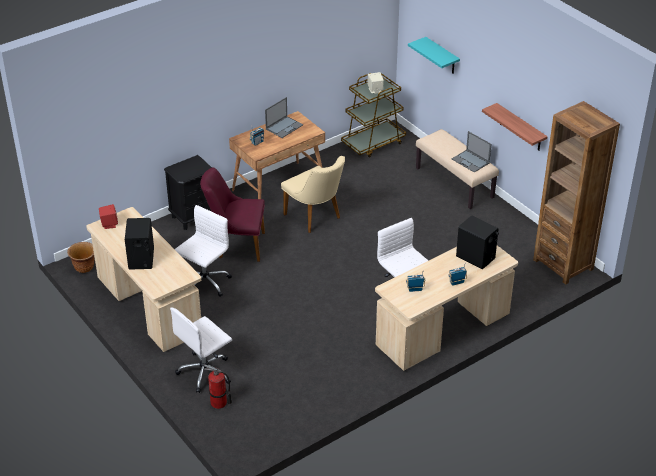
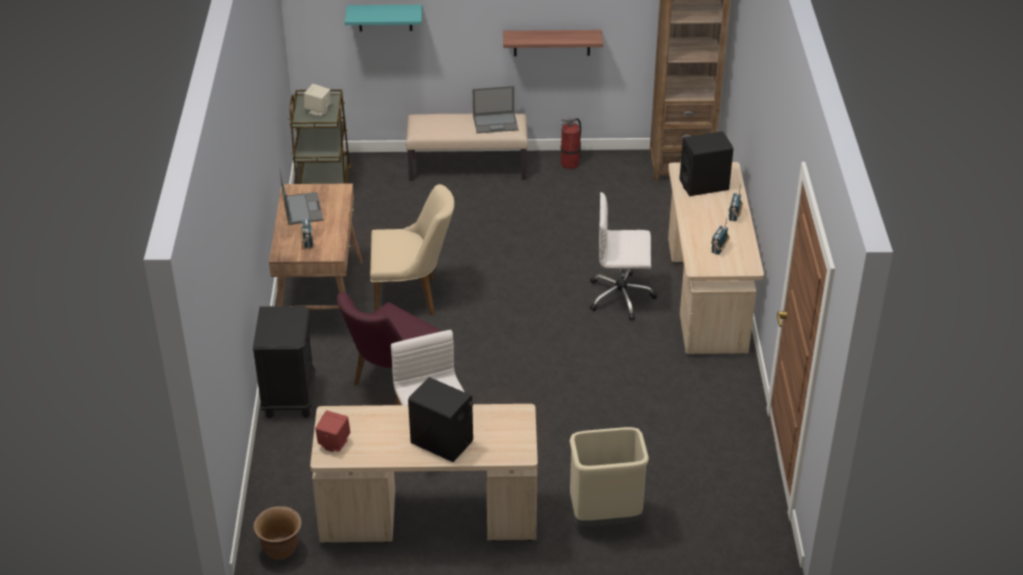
camera: 55 degrees left, 0 degrees up
(205, 372) = (604, 517): white office chair -> beige trash can
(218, 403) = (671, 530): fire extinguisher -> fire extinguisher (570, 164)

